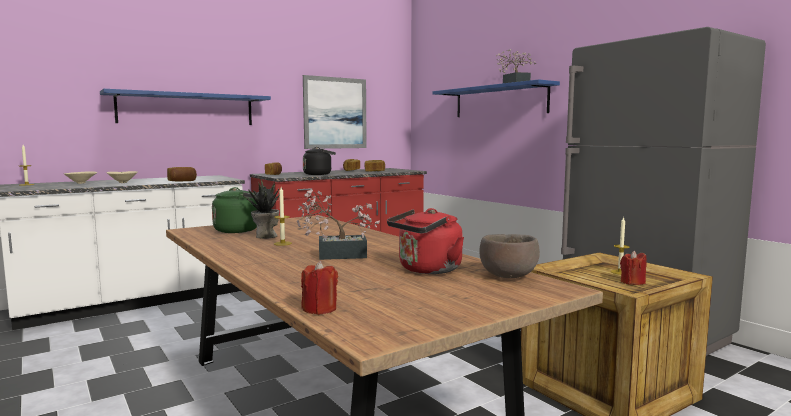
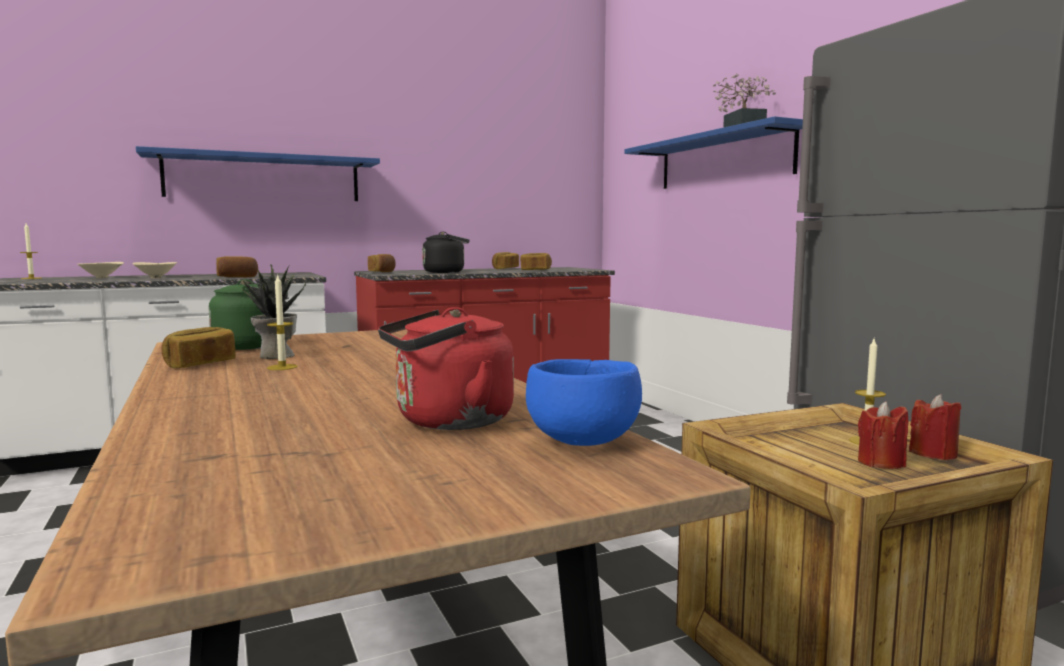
camera: 10 degrees right, 0 degrees up
(226, 243) = (200, 364): none -> bread
(319, 309) = (138, 490): red candle -> red candle (933, 454)
(335, 113) = (484, 185): picture -> none
(336, 255) = (333, 389): potted plant -> none
(509, 277) = (584, 442): brown bowl -> blue bowl

